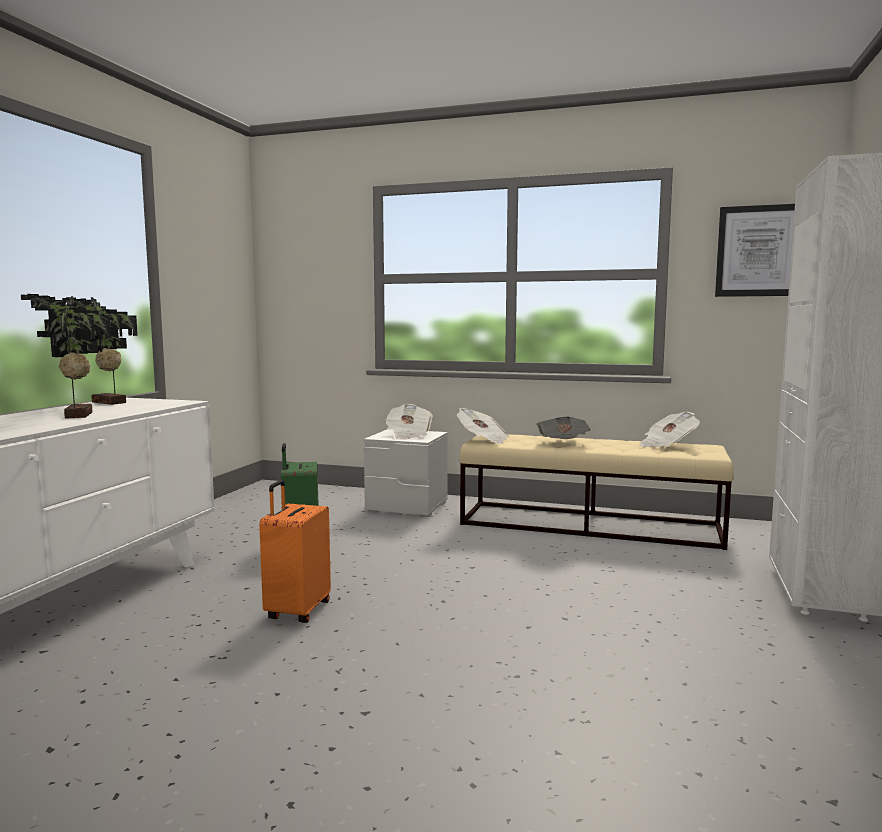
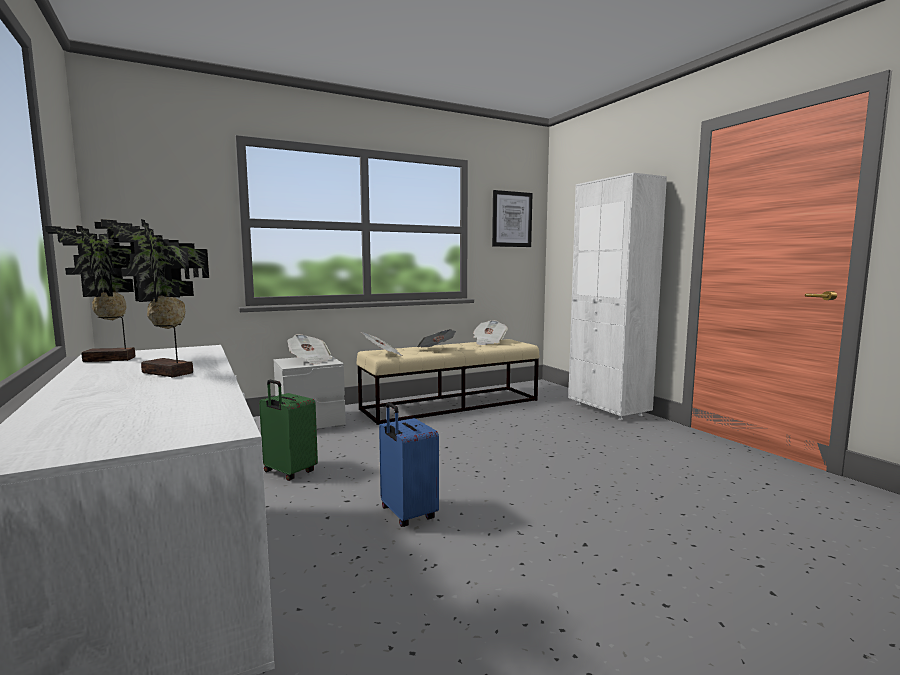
camera: 45 degrees left, 0 degrees up
(297, 611) = (407, 514): orange suitcase -> blue suitcase

